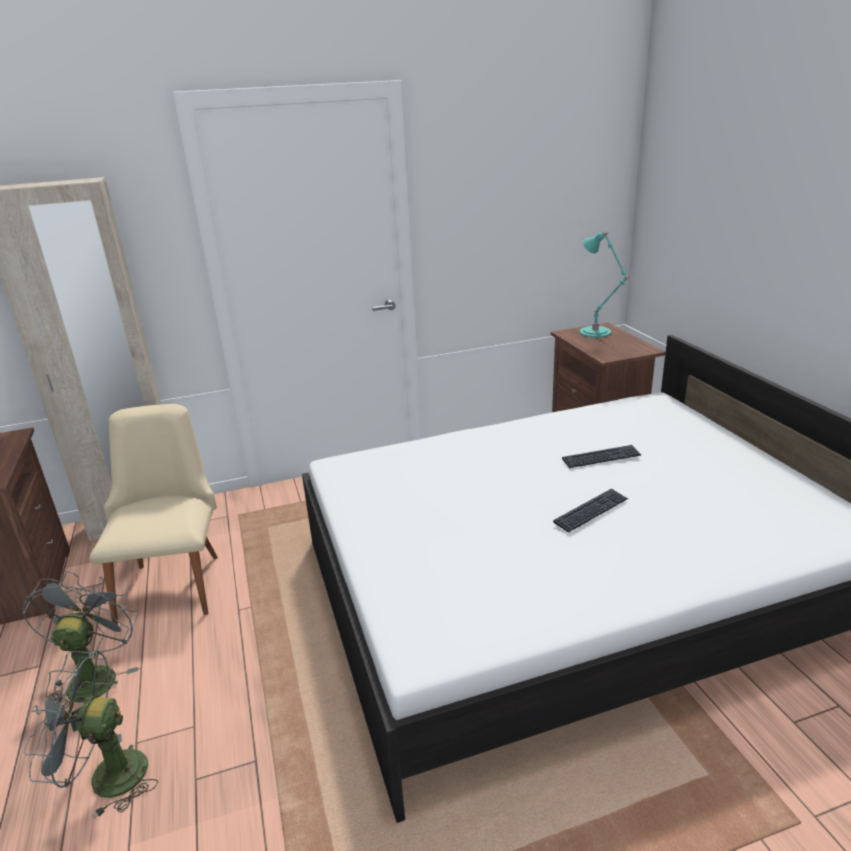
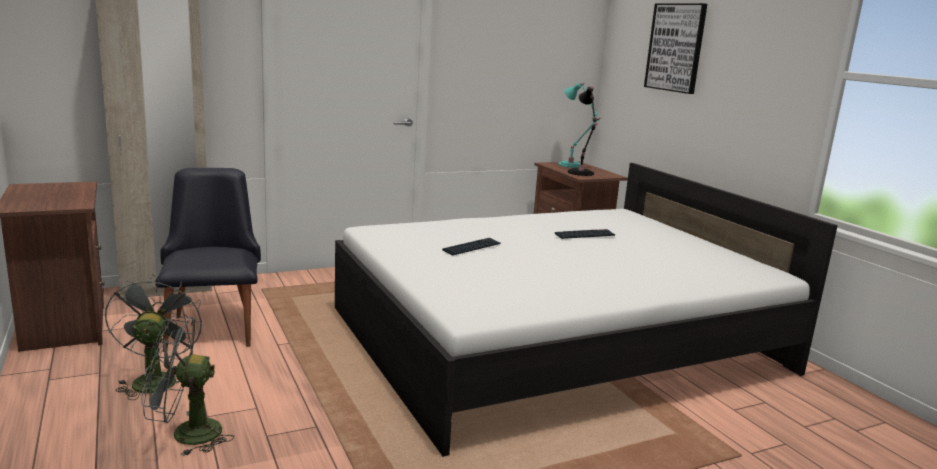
camera: 10 degrees left, 10 degrees down
(175, 581) = (213, 326): beige chair -> black chair
(591, 511) = (582, 259): keyboard -> keyboard (472, 247)
(605, 349) = (581, 173): none -> black table lamp
(728, 182) = (676, 47): none -> picture

